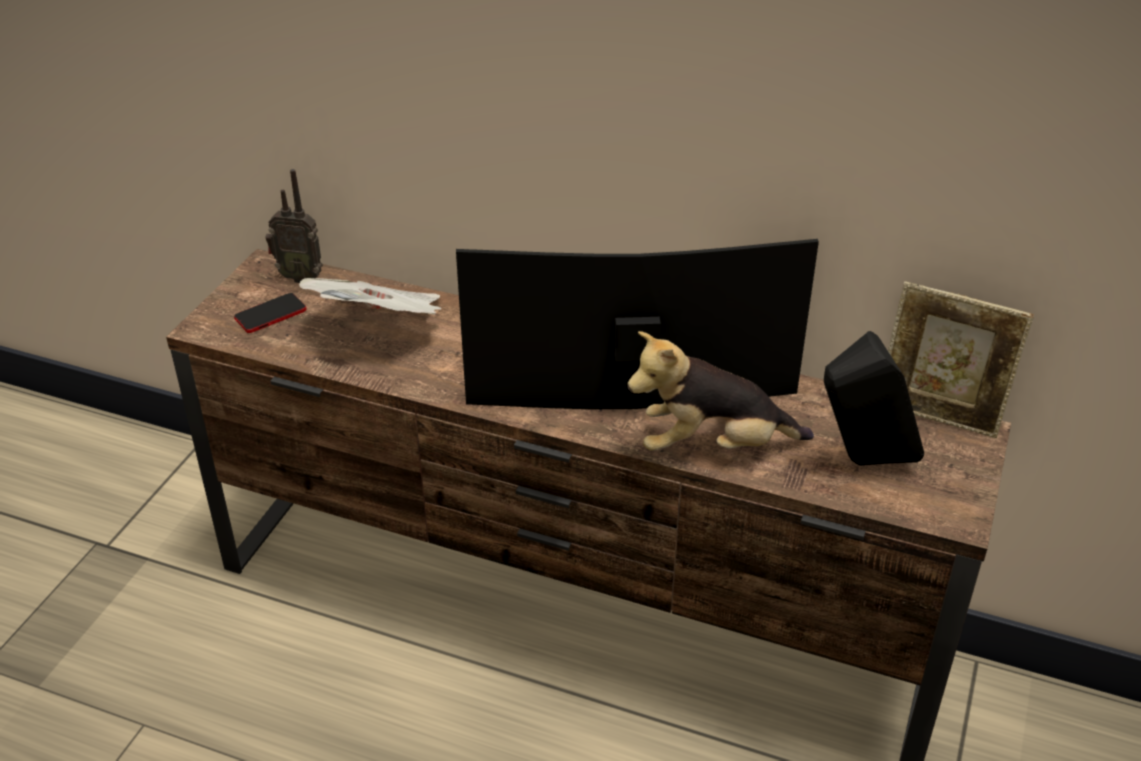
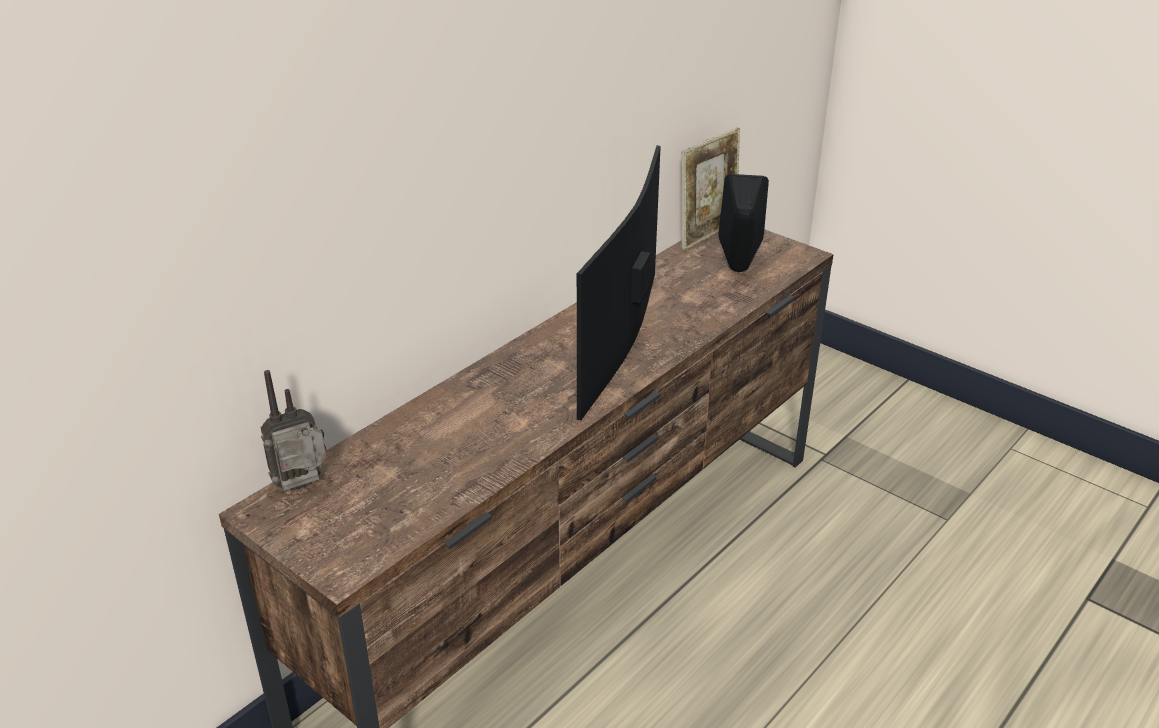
camera: 70 degrees left, 5 degrees down
(270, 314) = (357, 518): phone -> none
(300, 276) = (304, 488): radio -> radio turned 150 degrees counterclockwise
(381, 325) = (432, 448): newspaper -> none
(712, 446) = (694, 320): plush toy -> none

